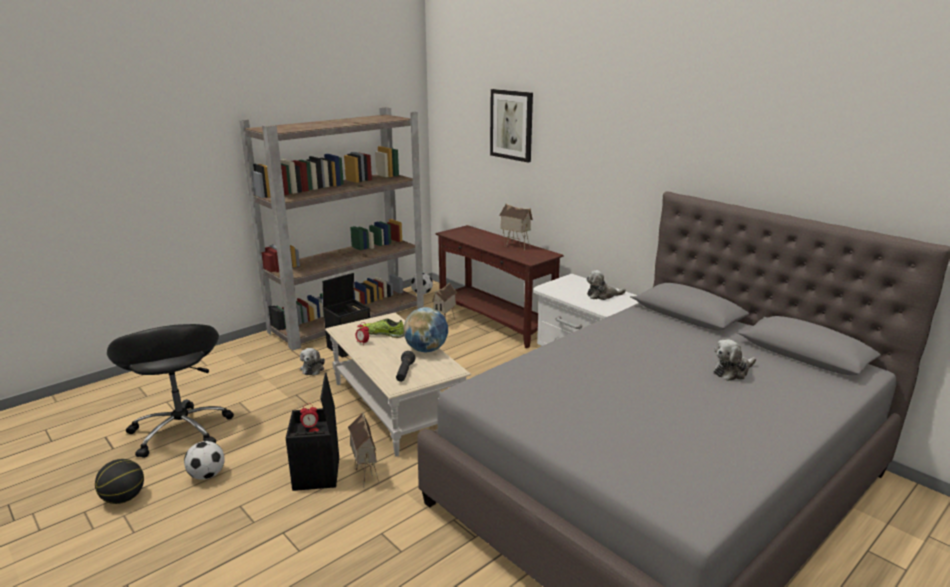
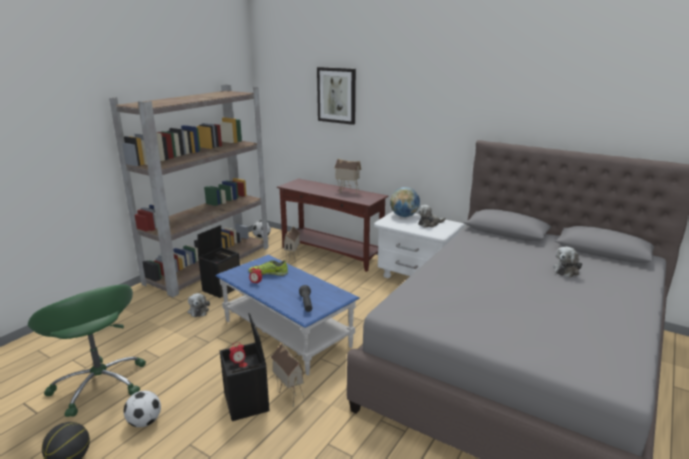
camera: 15 degrees left, 0 degrees up
(181, 432) = (100, 386): black office chair -> green office chair
(396, 407) = (286, 333): beige coffee table -> blue coffee table
(426, 350) = (313, 282): globe -> globe (404, 216)

